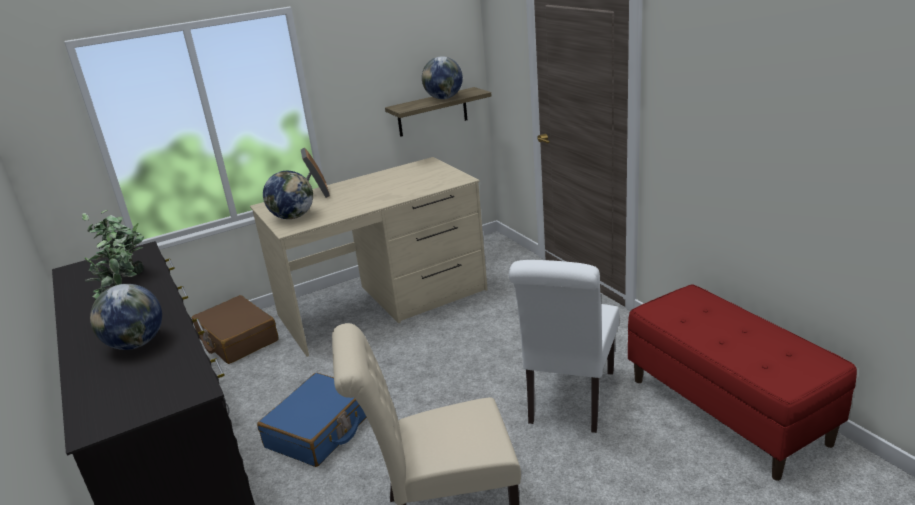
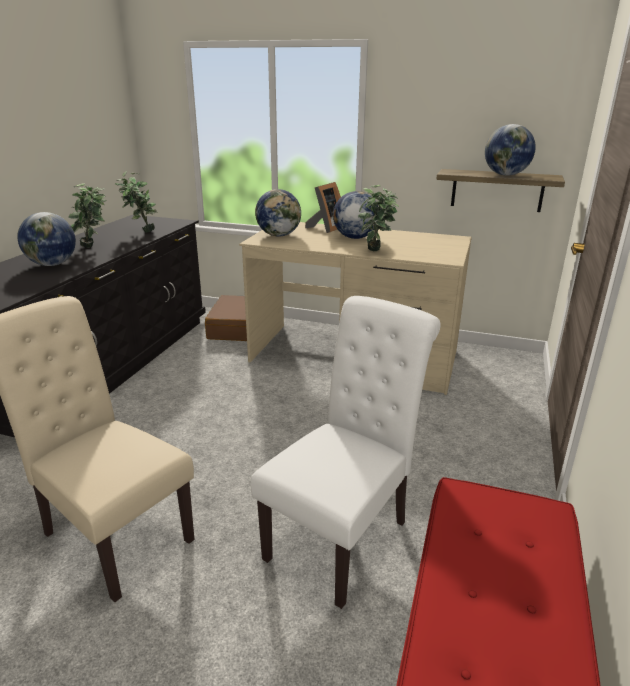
camera: 45 degrees right, 0 degrees up
(320, 430) = (169, 413): blue suitcase -> none
(358, 192) = (355, 237): none -> globe
(403, 195) = (376, 252): none -> potted plant
(569, 401) = (344, 535): white chair -> white chair turned 150 degrees clockwise

